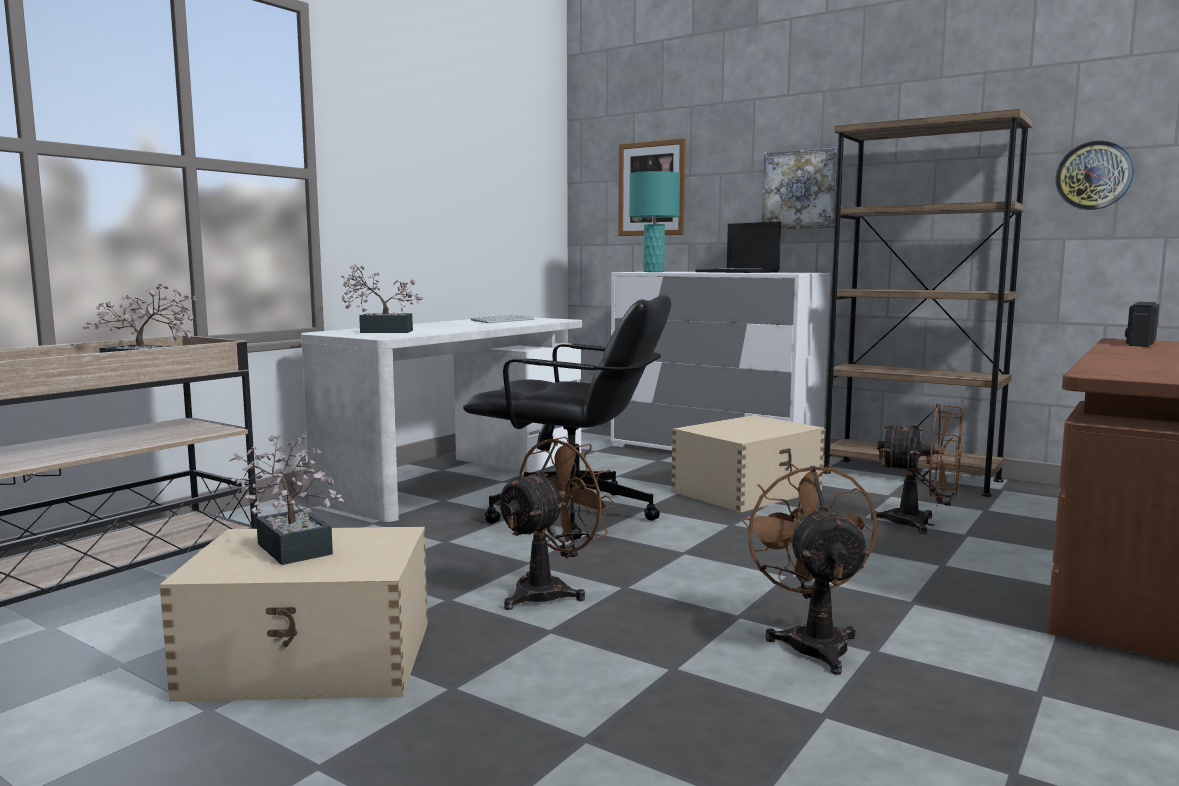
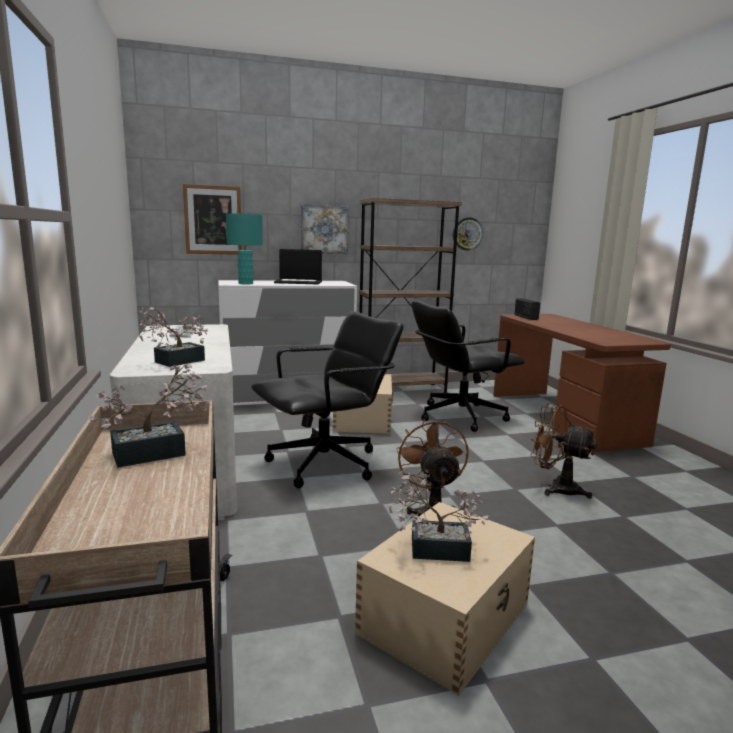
camera: 50 degrees left, 5 degrees up
(920, 524) = (460, 416): brown fan -> black office chair

